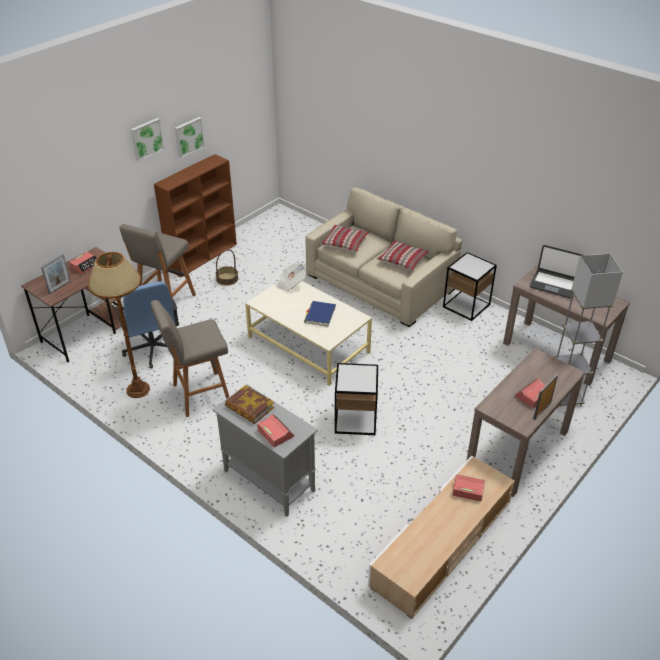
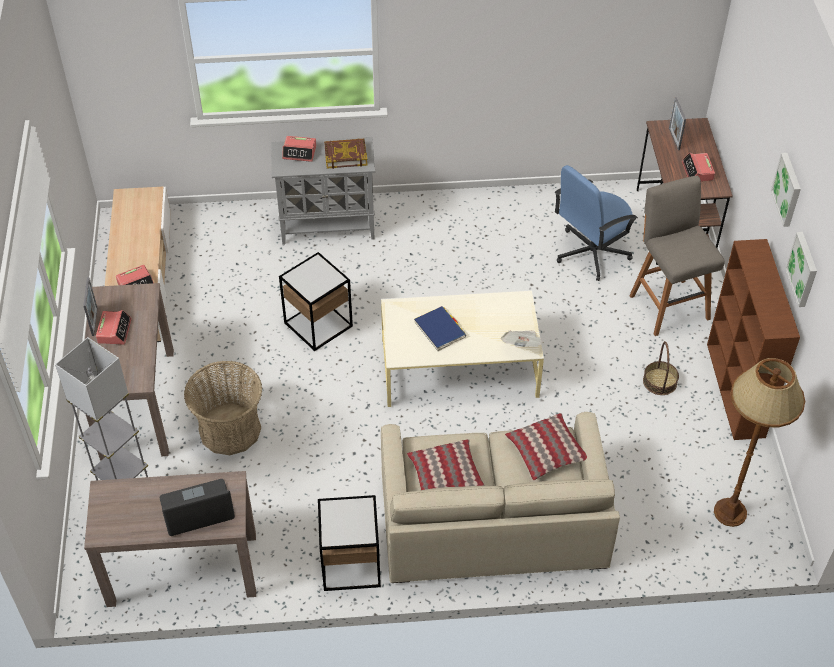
camera: 135 degrees right, 10 degrees up
(138, 390) = (538, 212): brown floor lamp -> brown floor lamp (729, 512)
(153, 349) = (591, 252): blue office chair -> blue office chair turned 60 degrees counterclockwise
(199, 394) = (483, 246): grey stool -> none
(471, 397) = (229, 429): none -> basket

